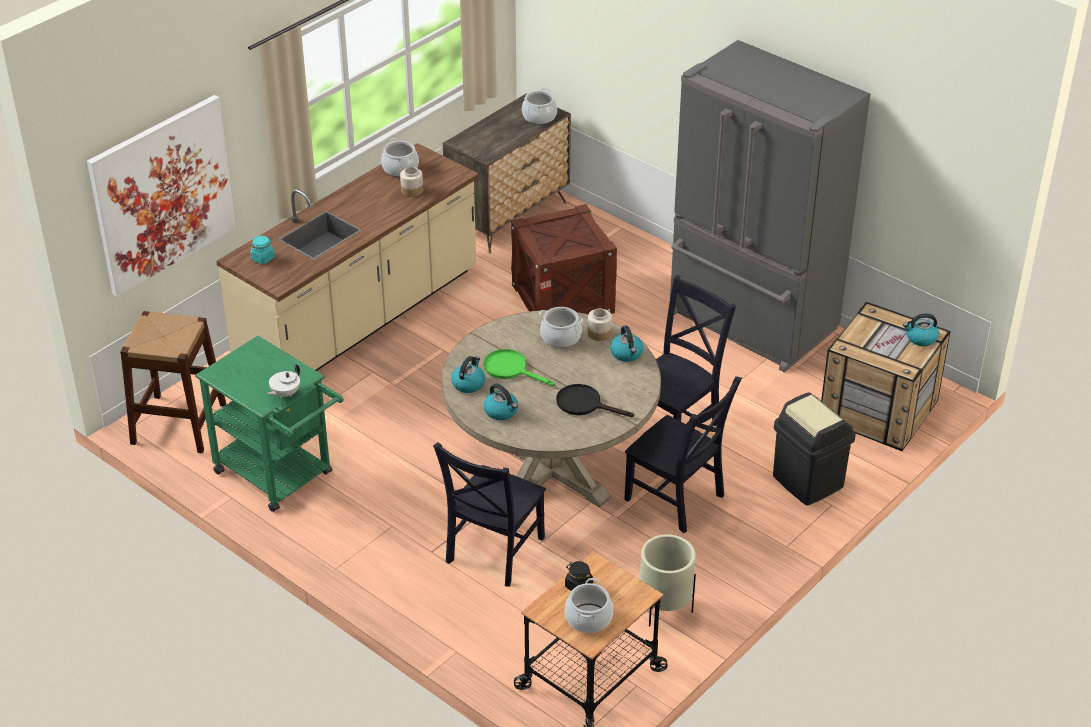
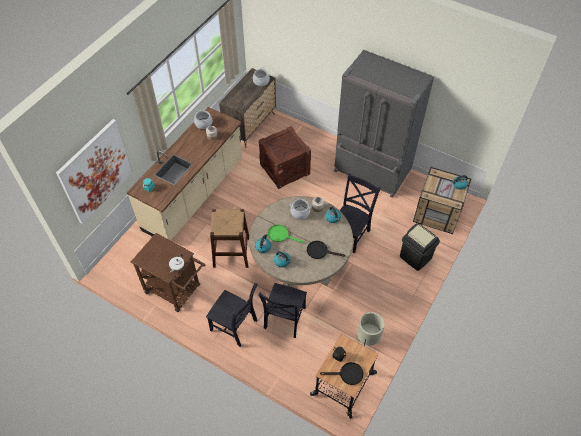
camera: 10 degrees left, 15 degrees up
(178, 423) = (121, 267): brown stool -> brown stool (231, 252)
(280, 476) = (176, 291): green cart -> brown cart
(589, 618) = (347, 374): cooking pot -> black frying pan
(677, 500) = (360, 276): black chair -> black chair (235, 326)

